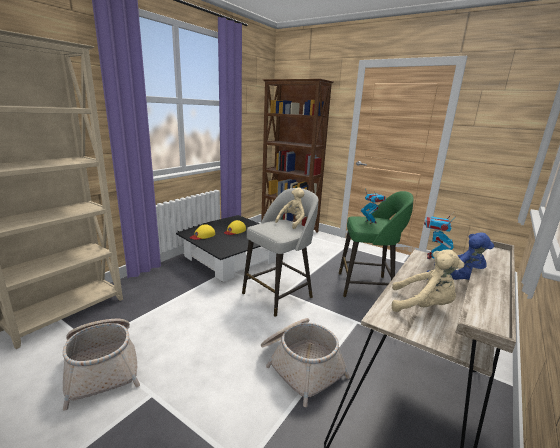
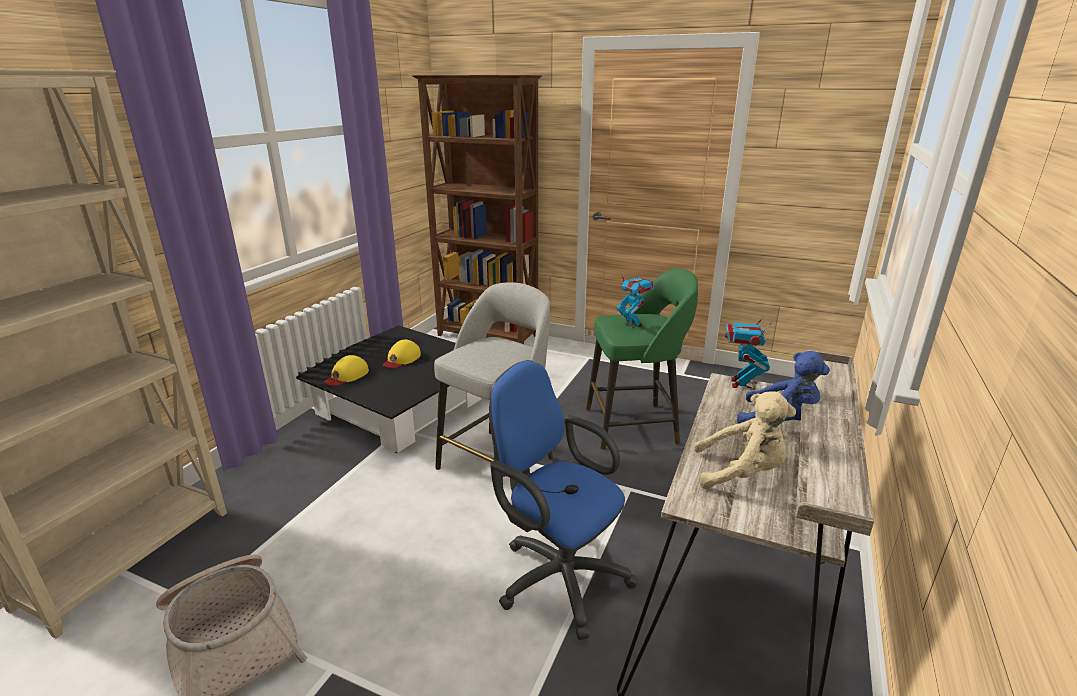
camera: 10 degrees left, 5 degrees up
(293, 222) = (509, 341): beige plush toy -> none
(300, 365) = (557, 576): basket -> blue office chair

